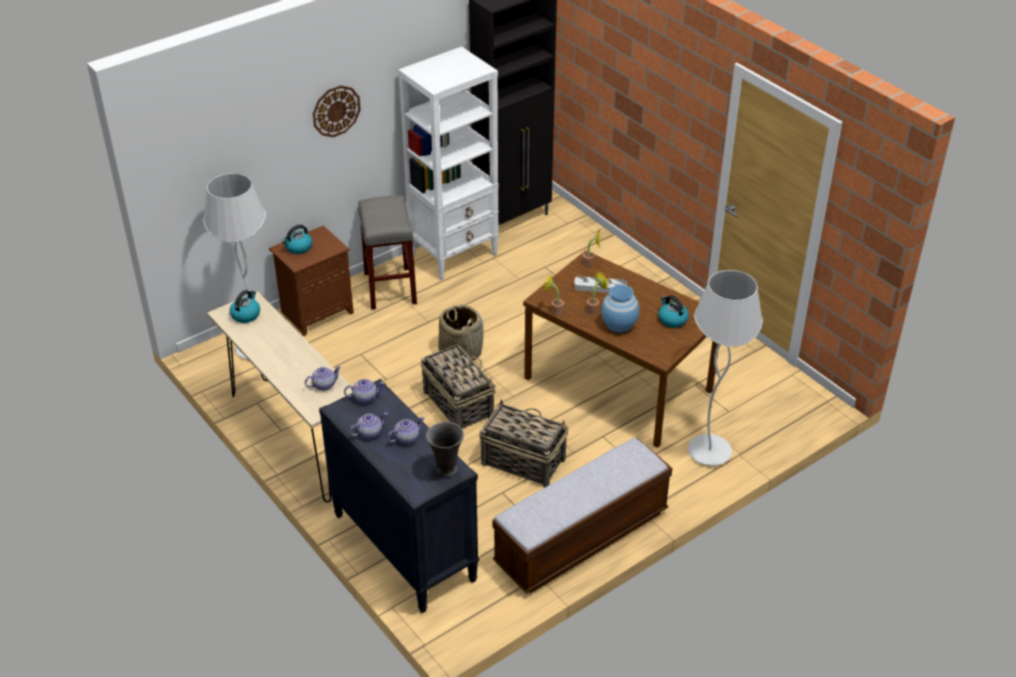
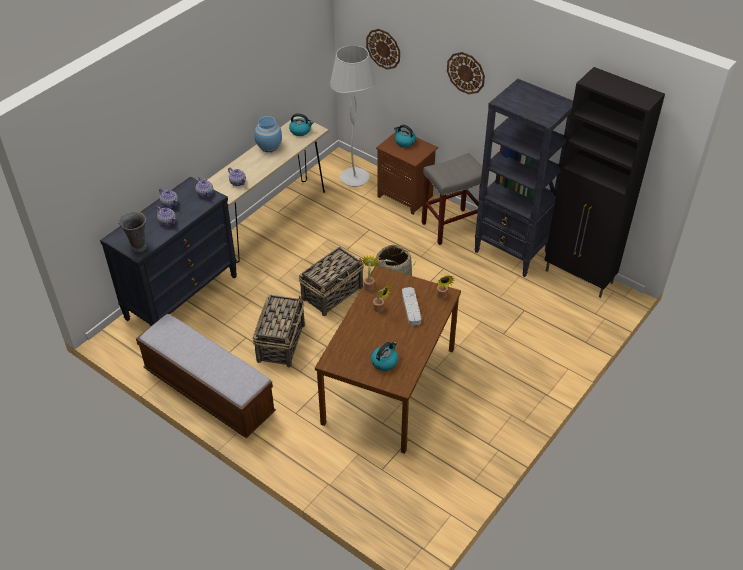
camera: 75 degrees right, 5 degrees up
(225, 165) = (383, 48): none -> wall clock
(454, 254) = (512, 252): white bookcase -> black bookcase
(619, 325) = (364, 328): blue vase -> blue vase (269, 146)
(709, 452) = (325, 461): white floor lamp -> none

